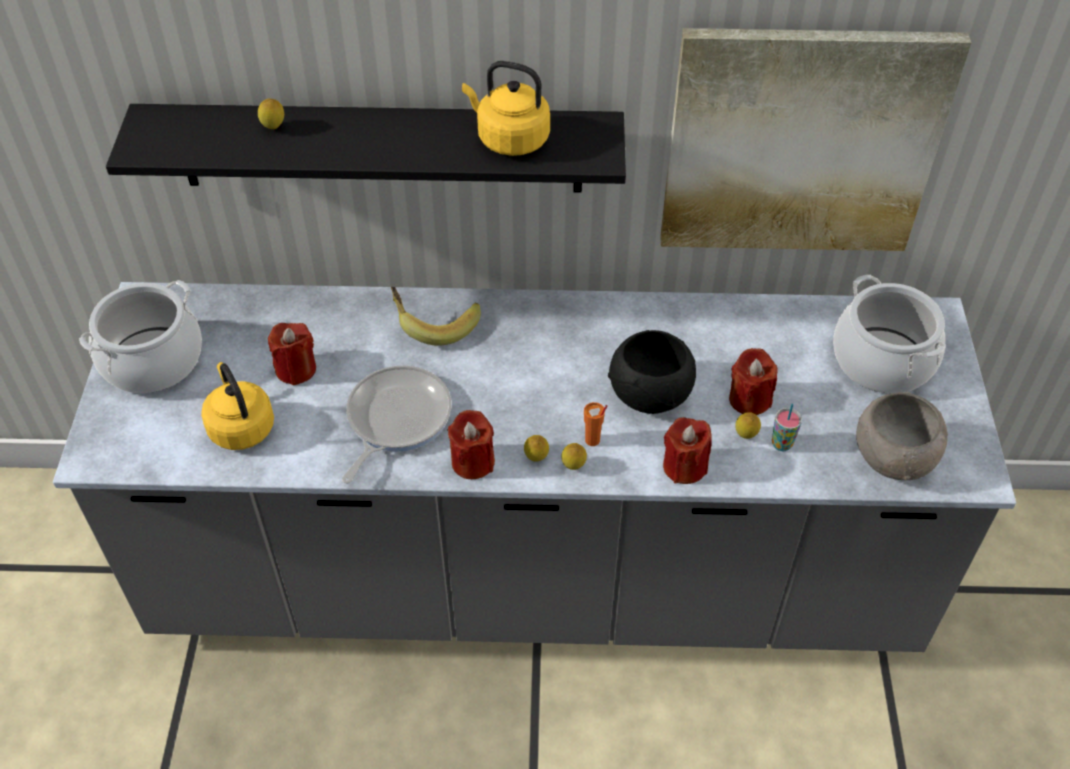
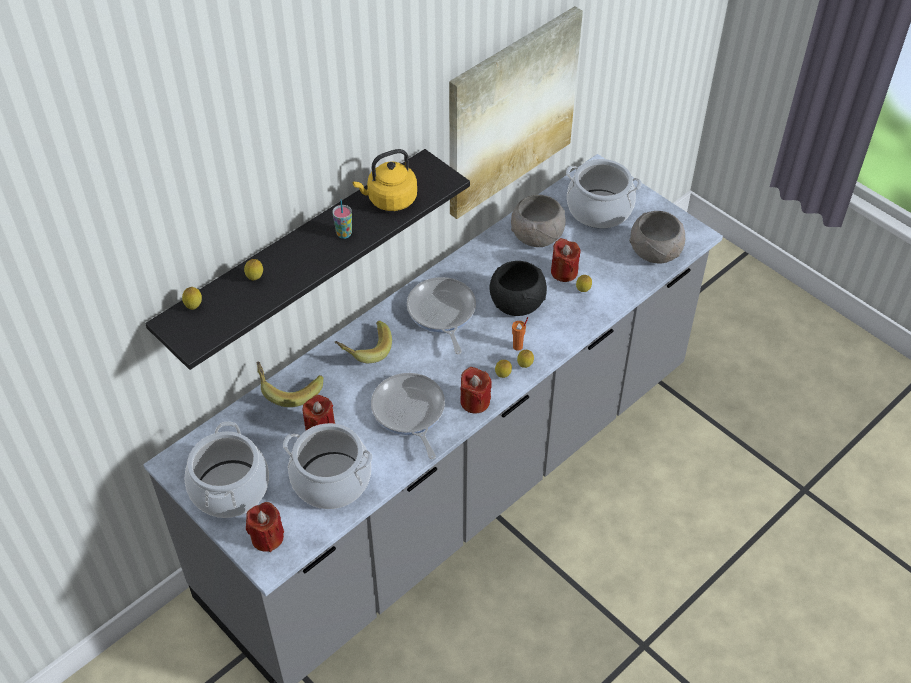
camera: 45 degrees left, 0 degrees up
(186, 117) = (194, 307): none -> lemon
(240, 426) = (331, 480): yellow kettle -> cooking pot
(319, 309) = (289, 389): none -> banana
(558, 344) = (442, 313): none -> frying pan
(684, 467) = (574, 326): red candle -> red candle (267, 537)
(768, 340) = (538, 236): none -> grey bowl
(782, 444) = (602, 282): cup -> cup (344, 234)

